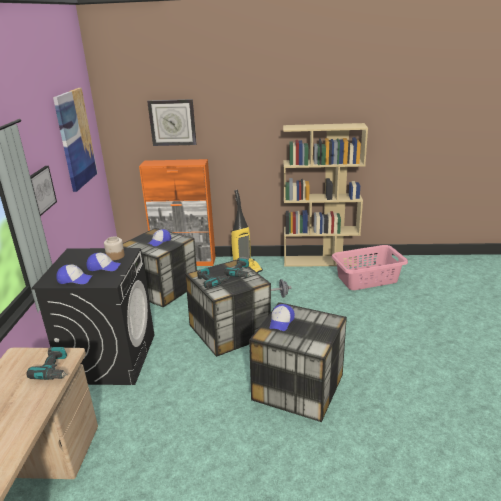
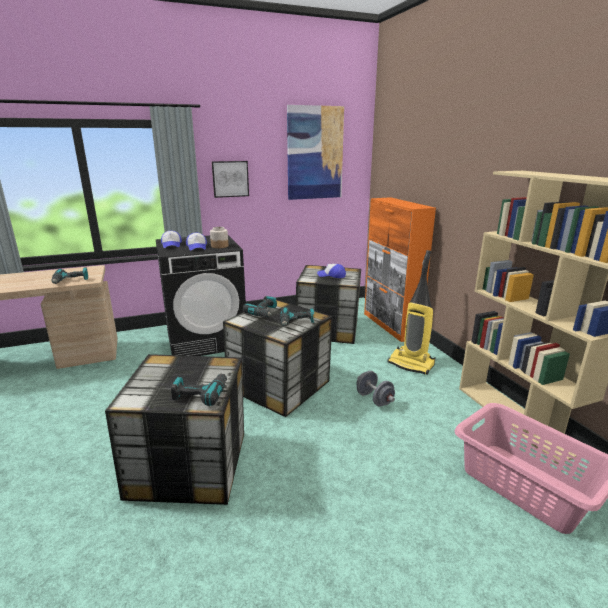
camera: 65 degrees right, 5 degrees down
(172, 122) = (417, 155): wall clock -> none
(281, 321) = (191, 366): cap -> none
(321, 321) = (200, 394): none -> power drill

